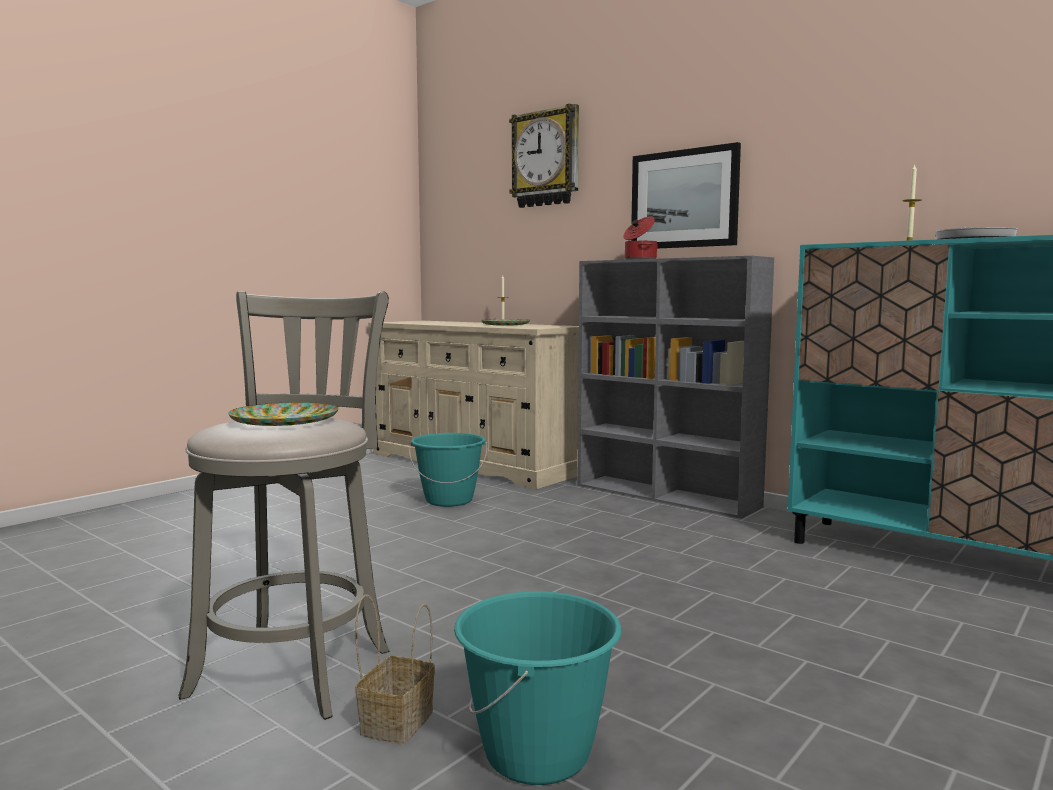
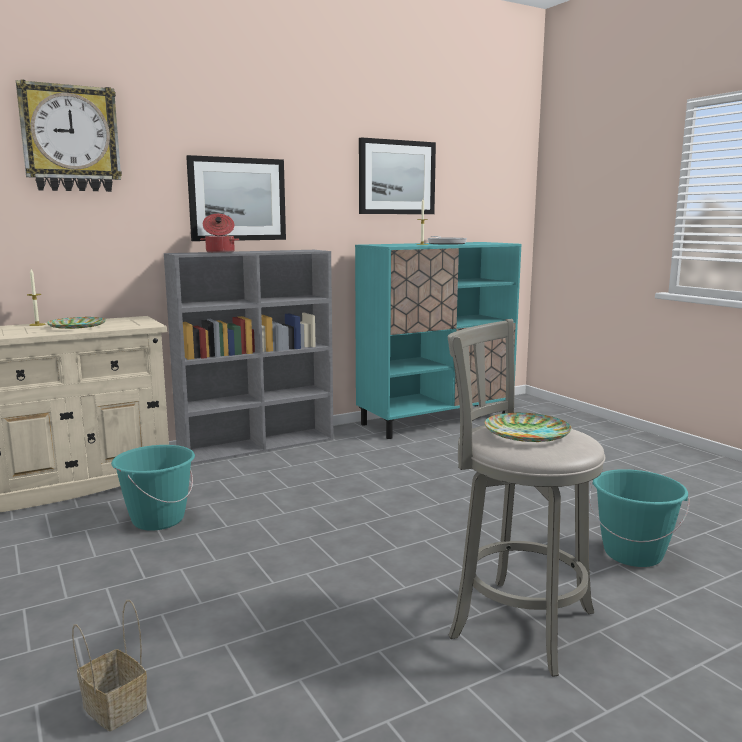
camera: 70 degrees left, 5 degrees up
(397, 721) = (597, 588): basket -> basket (112, 707)
(932, 138) = (396, 177): none -> picture

